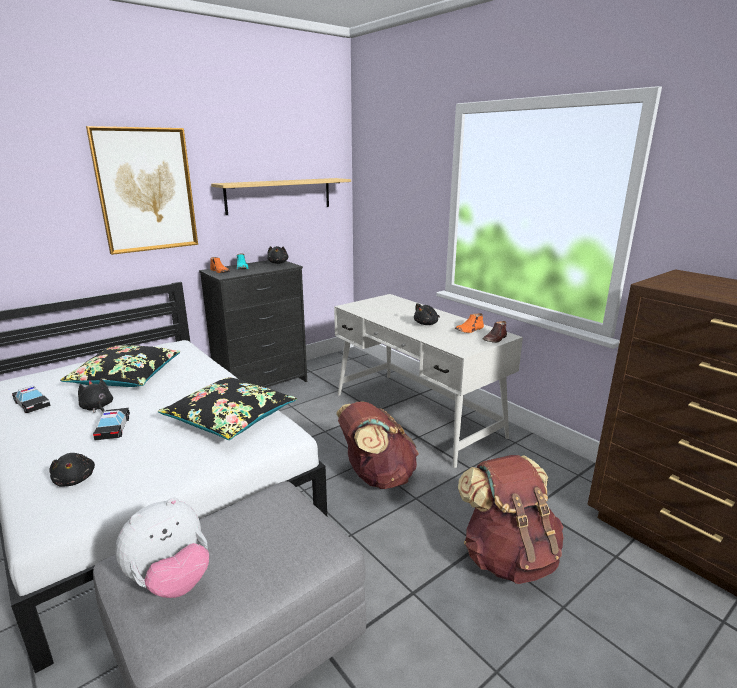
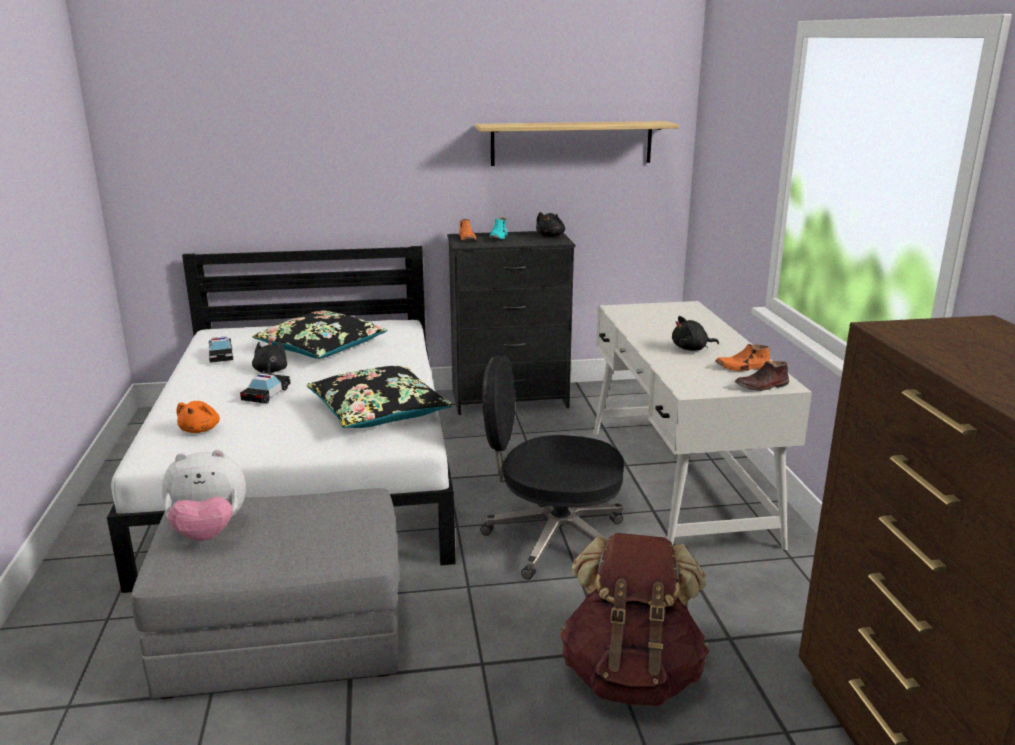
camera: 30 degrees right, 0 degrees up
(75, 479) = (200, 429): black plush toy -> orange plush toy
(146, 190) = (393, 130): picture -> none
(376, 477) = (553, 539): brown backpack -> black office chair

